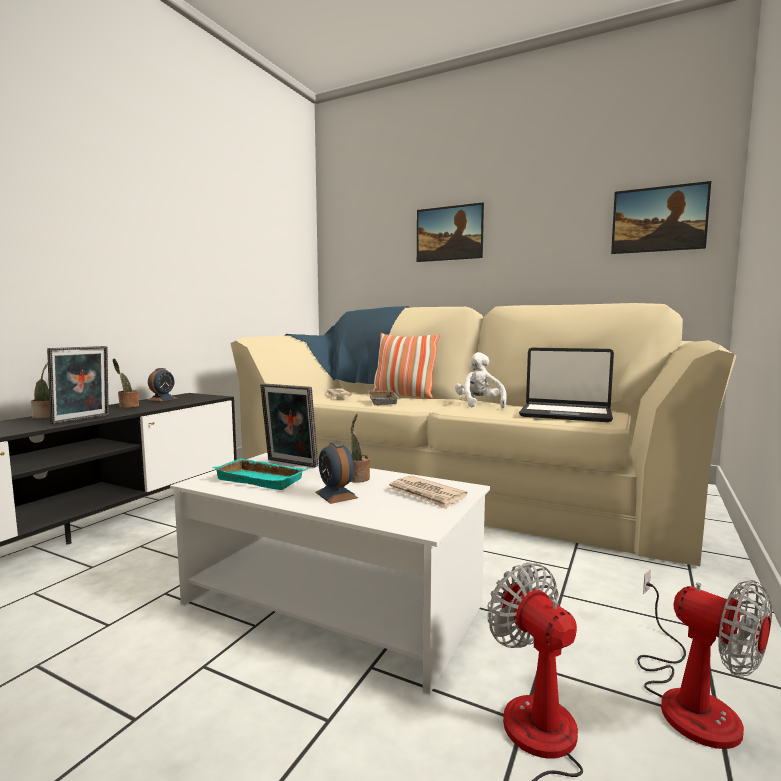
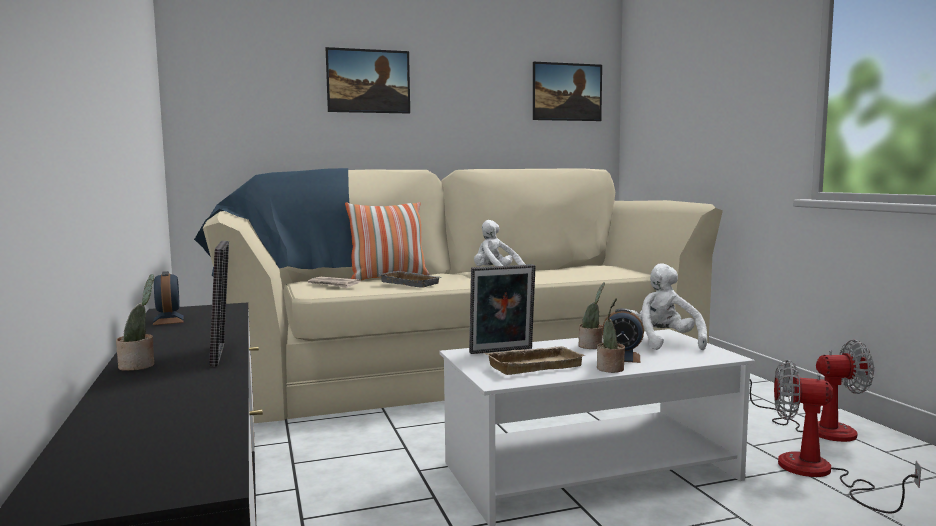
camera: 45 degrees left, 0 degrees up
(127, 406) = (179, 334): potted plant -> potted plant (610, 369)
(263, 479) = (534, 365): turquoise tray -> beige tray
(426, 495) = (663, 342): newspaper -> white plush toy
(565, 414) = (588, 271): laptop -> none

